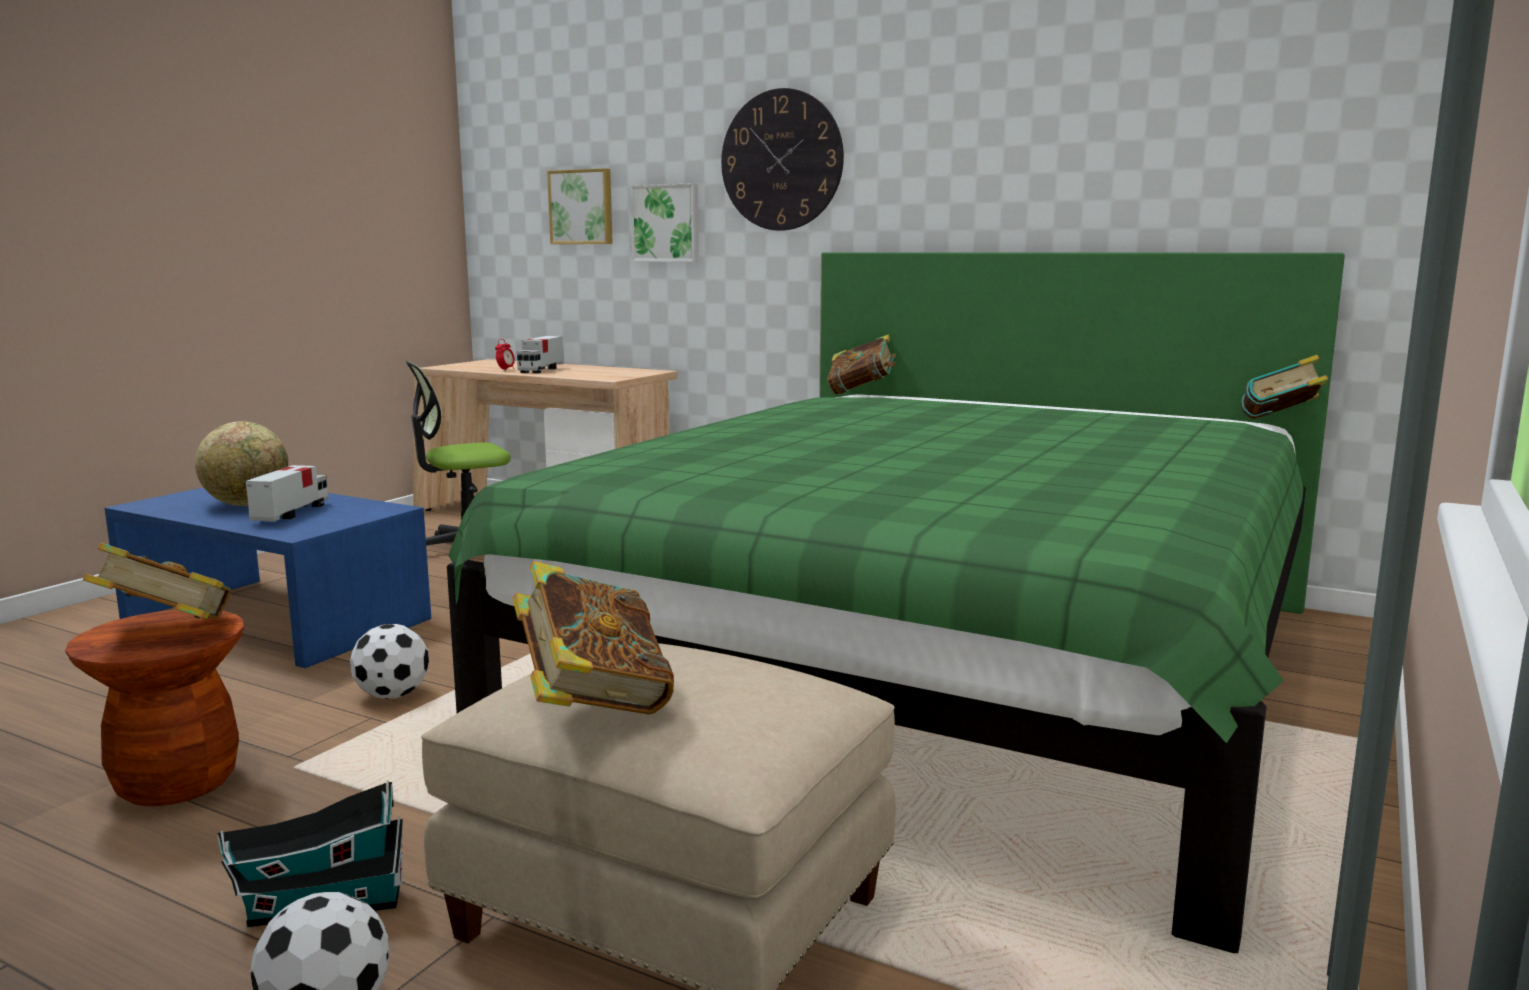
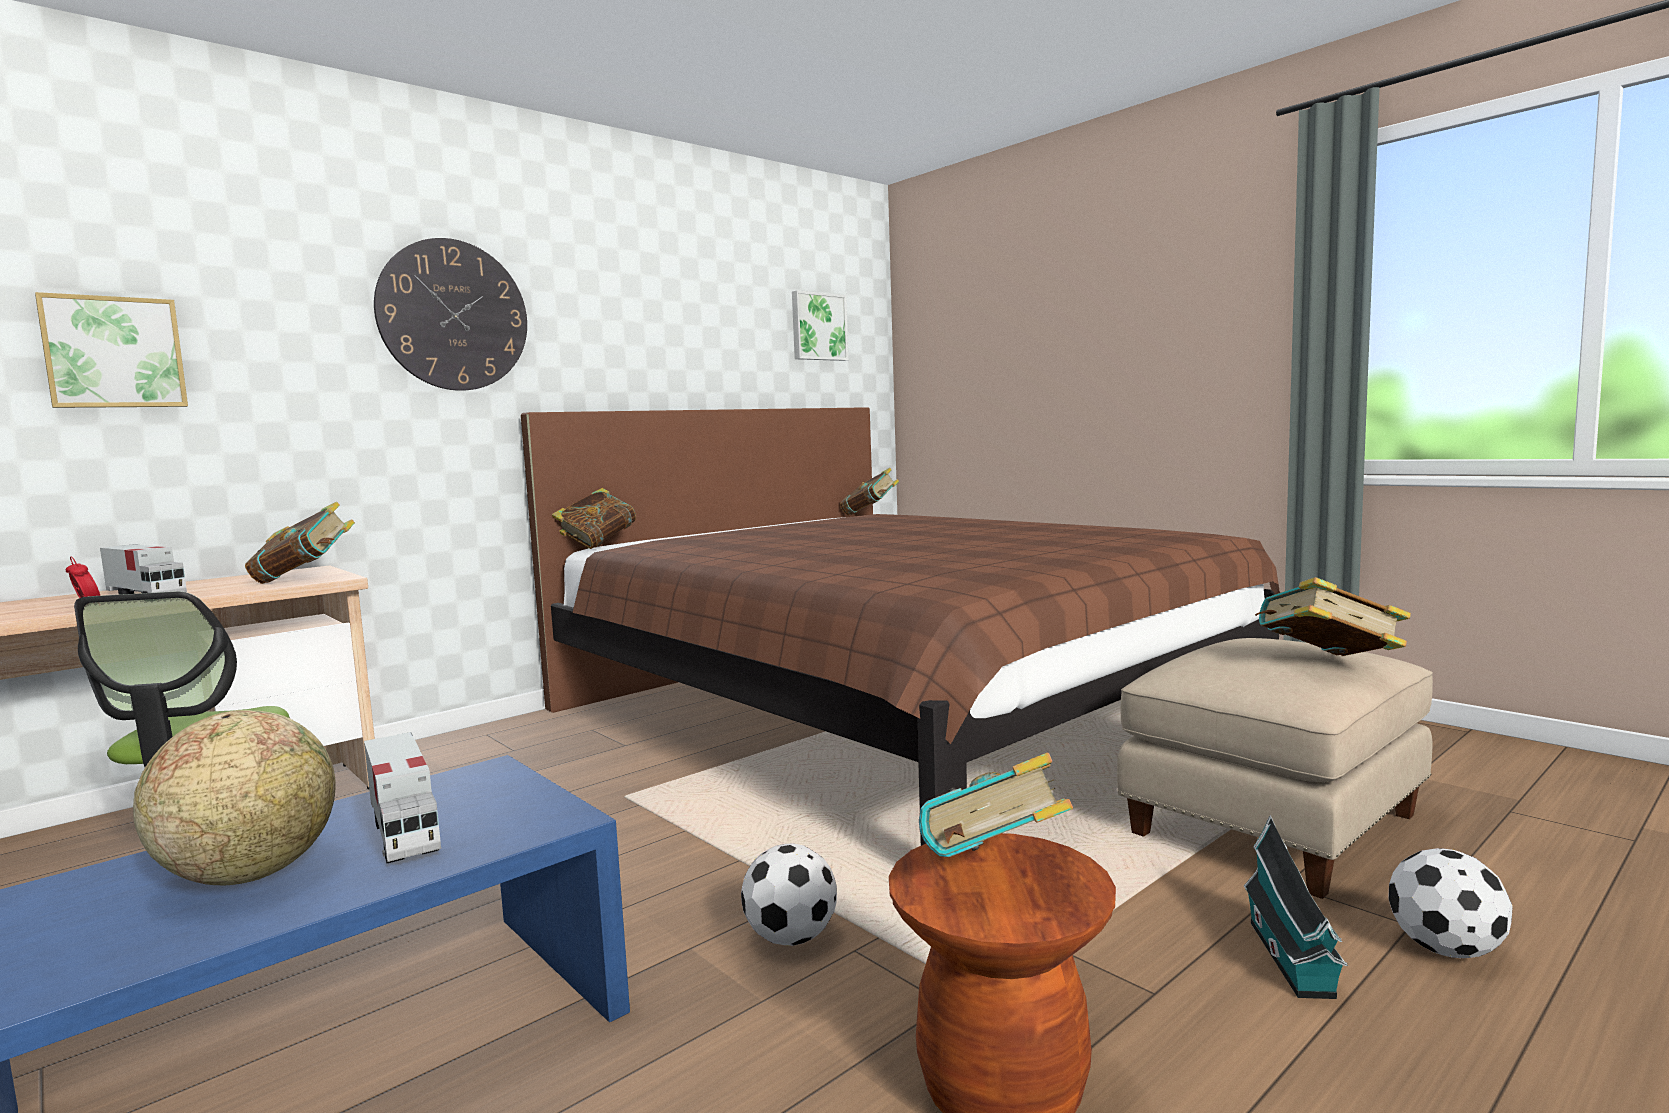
camera: 70 degrees left, 5 degrees down
(291, 513) = (404, 831): toy truck -> toy truck turned 150 degrees counterclockwise
(606, 376) = (305, 579): none -> book
(666, 223) = (289, 380): picture -> picture (818, 327)
(939, 664) = (891, 713): green bed -> brown bed

